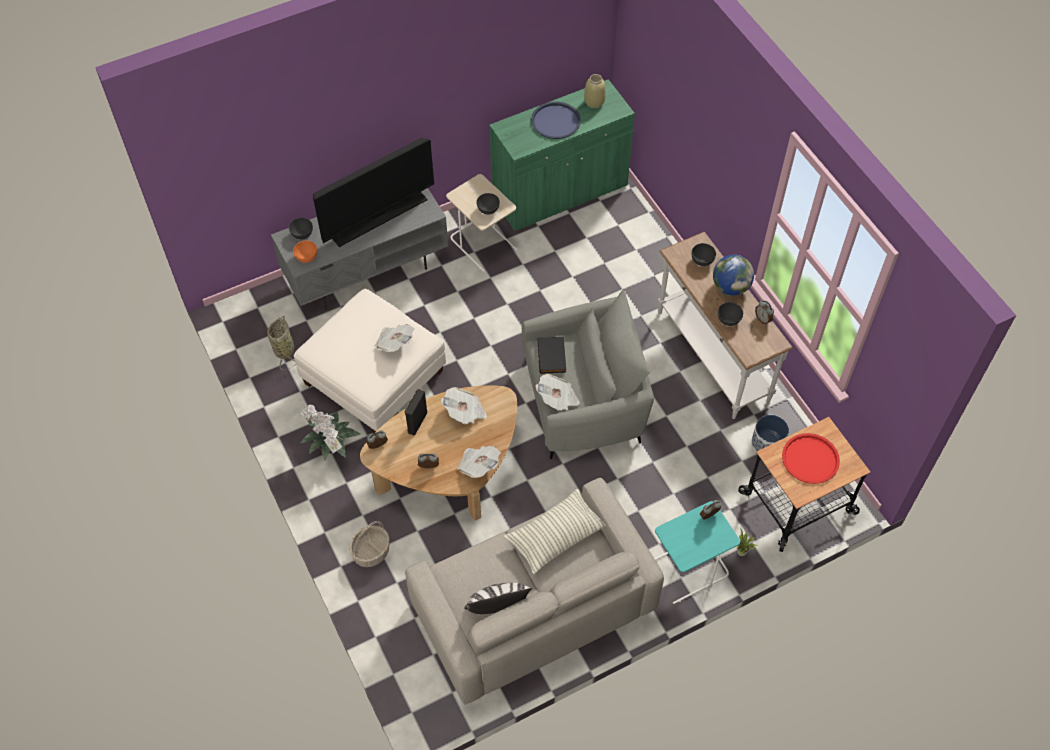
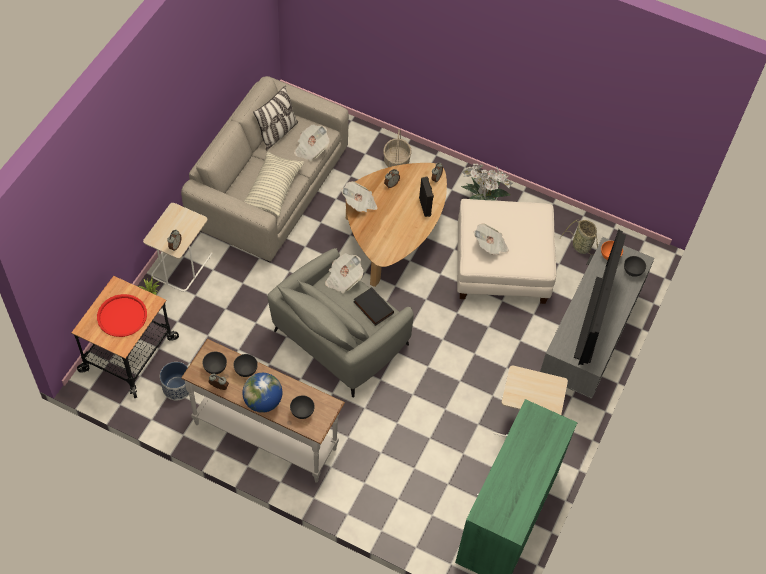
camera: 140 degrees right, 0 degrees up
(465, 412) = (399, 231): newspaper -> newspaper (311, 149)
(488, 209) = (522, 386): grey bowl -> grey bowl (215, 368)
(555, 121) = (526, 463): blue tray -> none
(594, 102) = (510, 507): beige vase -> none
(688, 570) = (181, 264): turquoise side table -> beige side table

